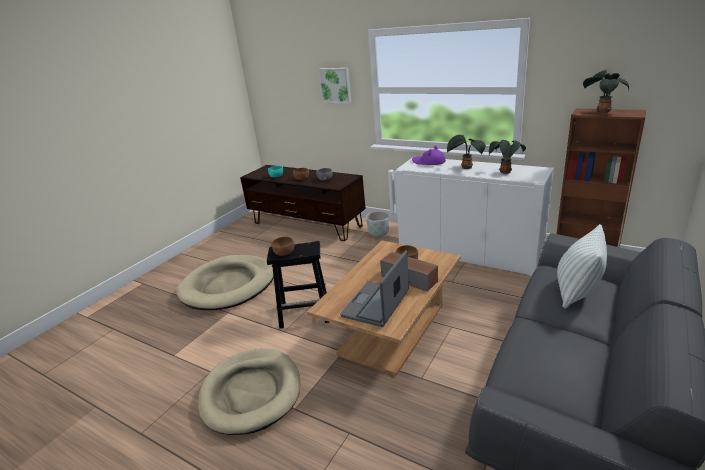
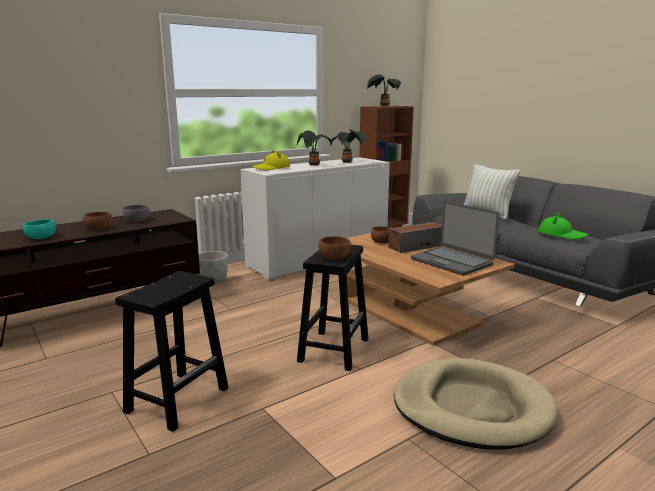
camera: 70 degrees left, 10 degrees down
(229, 285) = (178, 399): beige dog bed -> black stool
(336, 85) = (105, 86): picture -> none
(428, 162) = (271, 168): purple hat -> yellow hat
(529, 357) = (561, 234): none -> green hat

